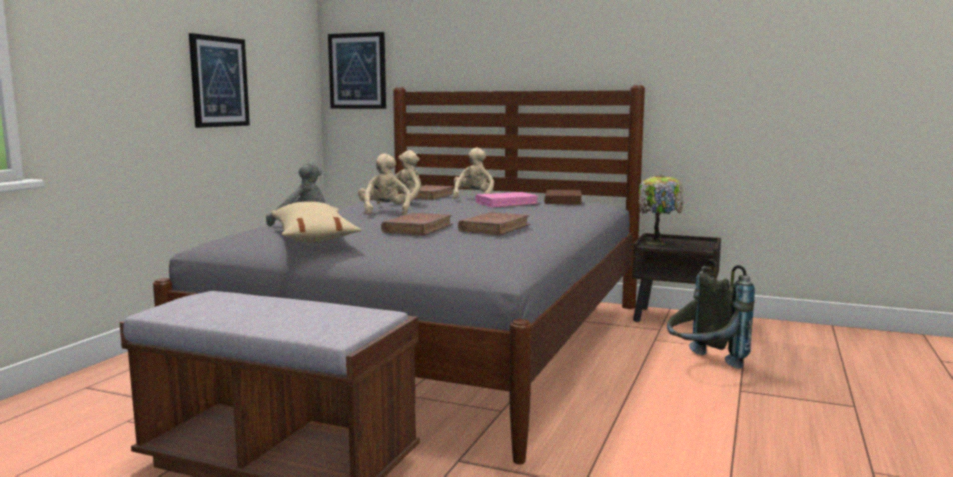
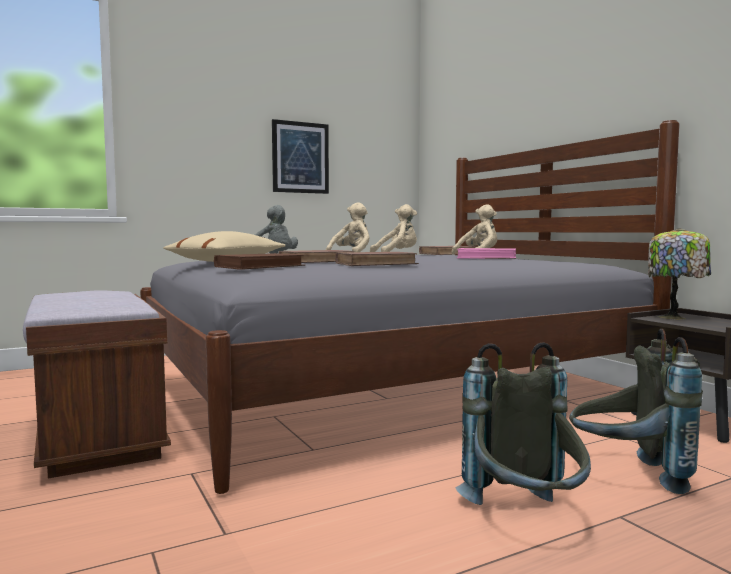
camera: 40 degrees right, 5 degrees down
(357, 71) = (440, 148): picture -> none
(563, 200) = (559, 259): brown book -> brown book (260, 266)
(706, 408) = (525, 518): none -> grey backpack

